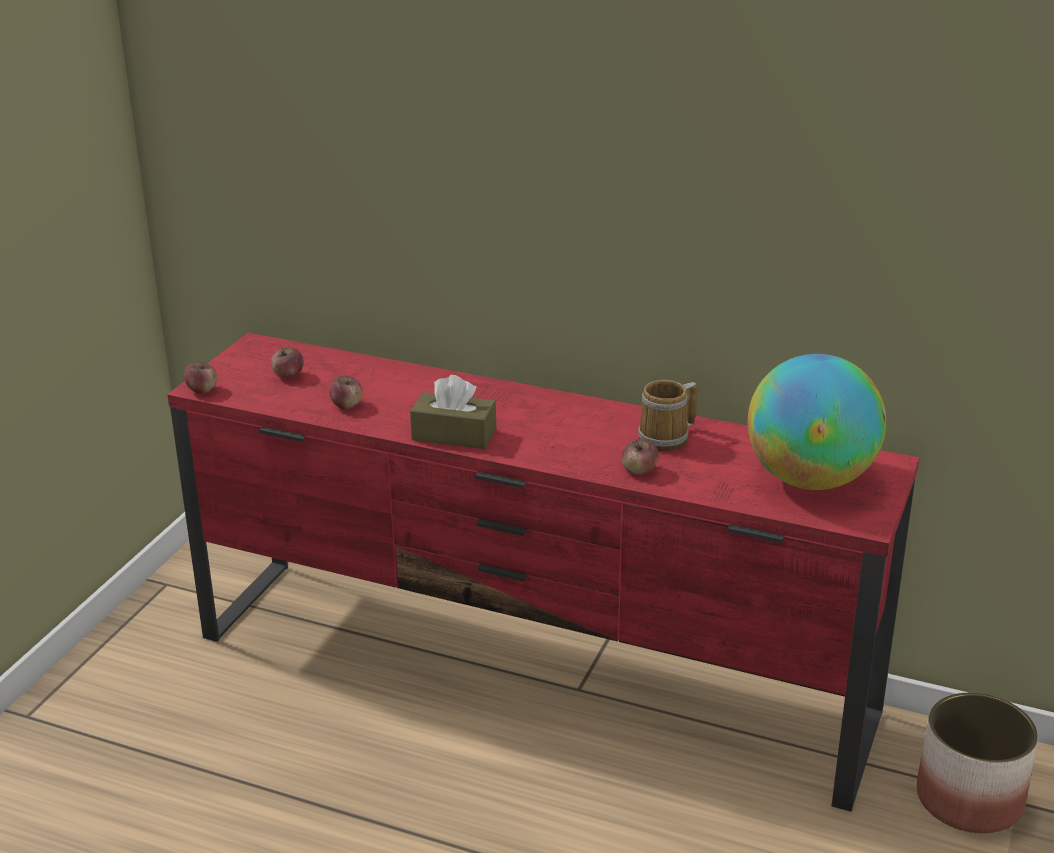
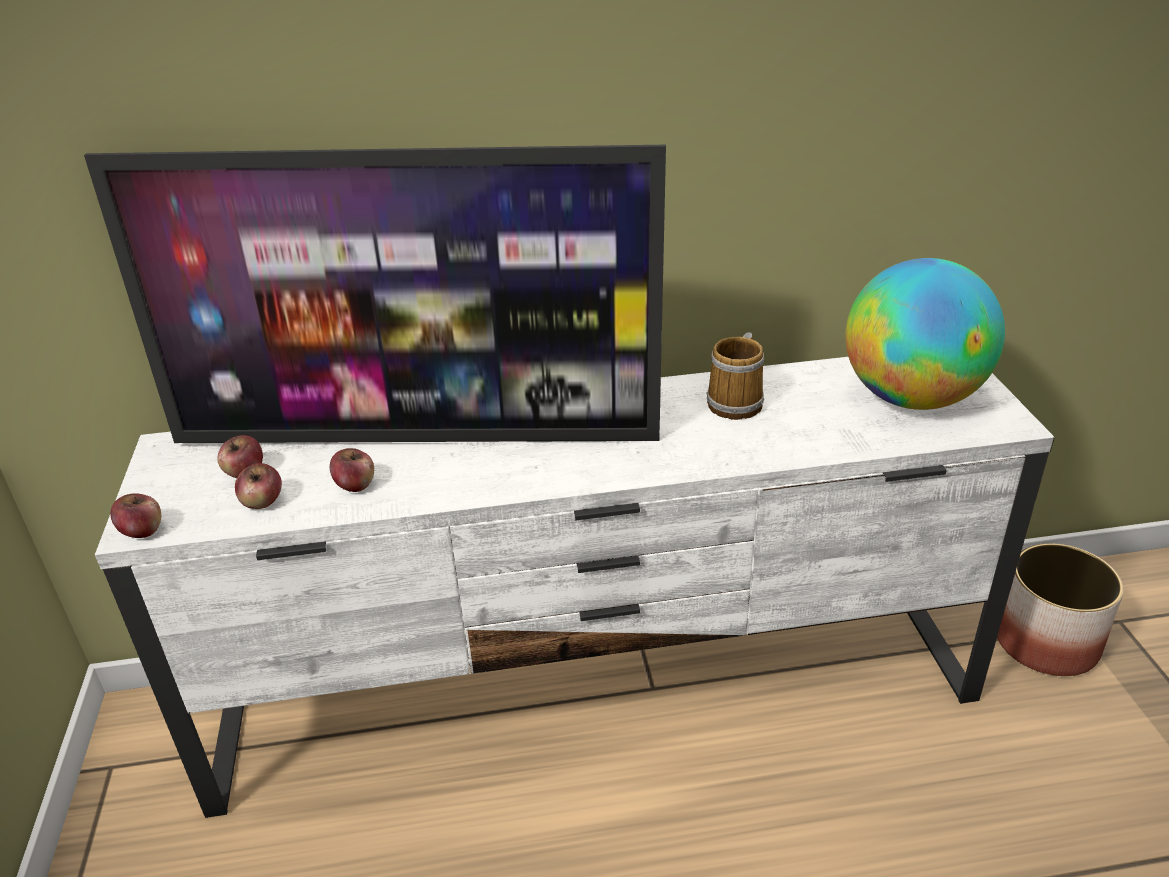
camera: 30 degrees left, 5 degrees up
(415, 389) = (418, 437): none -> television
(454, 435) = (518, 477): brown tissue box -> none
(532, 675) = (598, 694): red tv stand -> white tv stand
(639, 470) = (753, 447): apple -> apple (262, 502)

